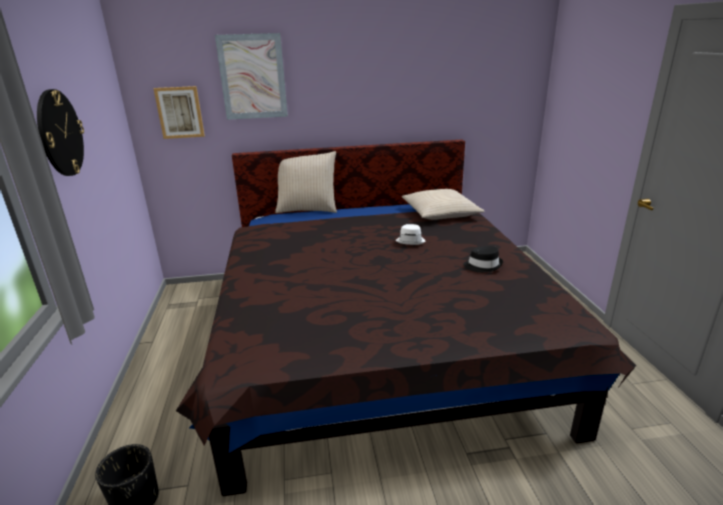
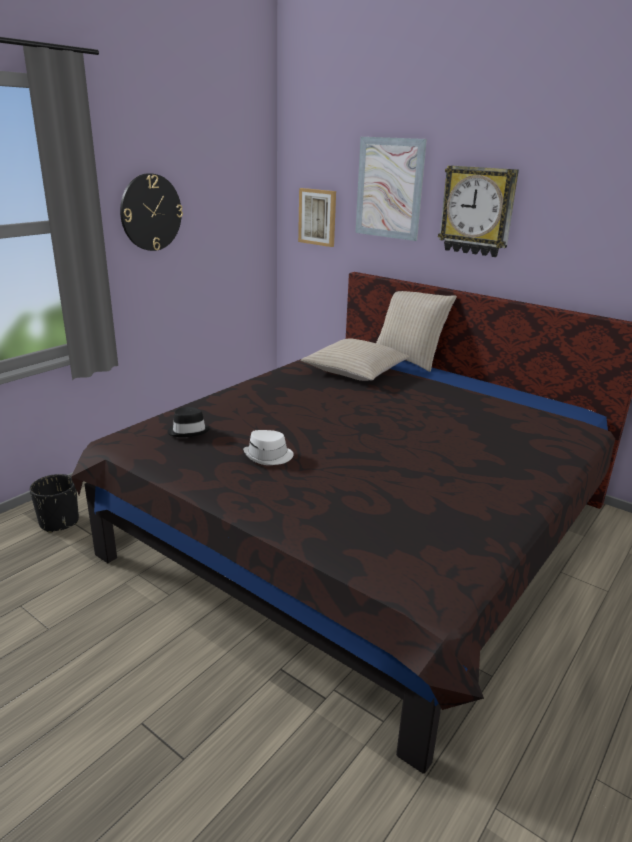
camera: 45 degrees right, 0 degrees up
(334, 85) = (477, 211): none -> wall clock
(411, 241) = (439, 426): white hat -> white hat (269, 456)
(440, 213) = (544, 416): beige pillow -> beige pillow (355, 370)
(483, 265) = (461, 483): black hat -> black hat (188, 431)

